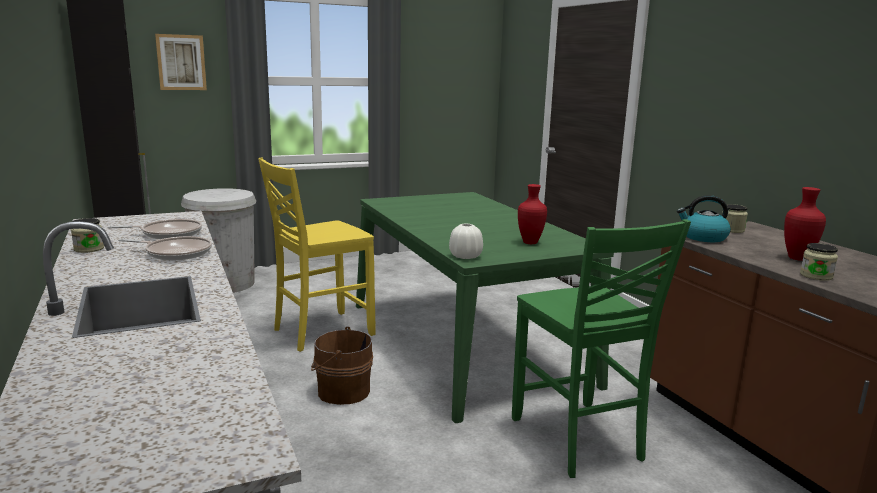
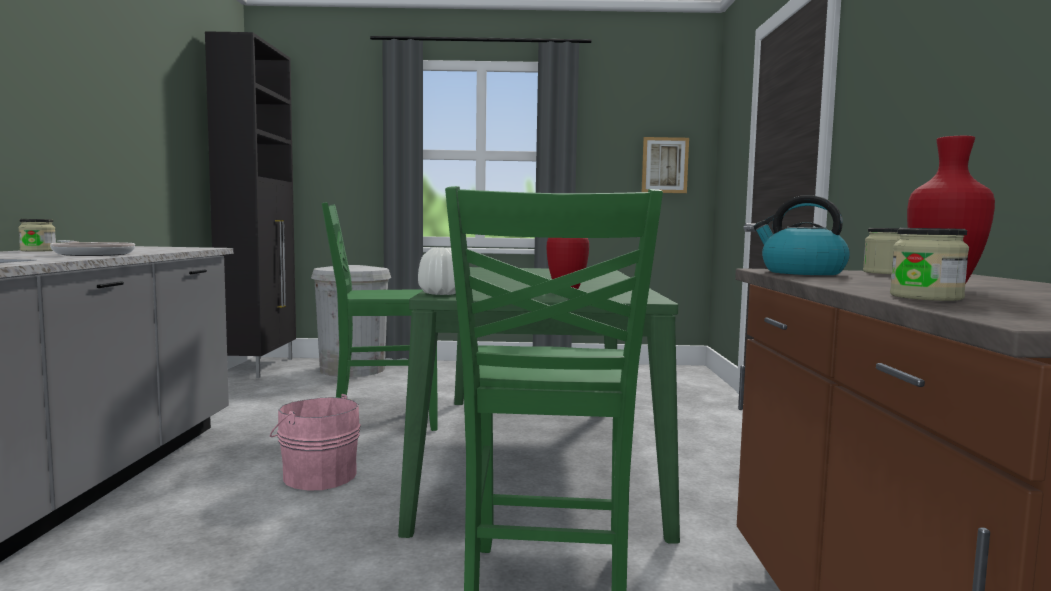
camera: 25 degrees right, 10 degrees down
(168, 234) = (140, 250): frying pan -> none
(181, 62) = (341, 135): picture -> picture (664, 165)
(321, 332) = (383, 419): yellow chair -> green chair
(341, 391) = (318, 476): brown bucket -> pink bucket

